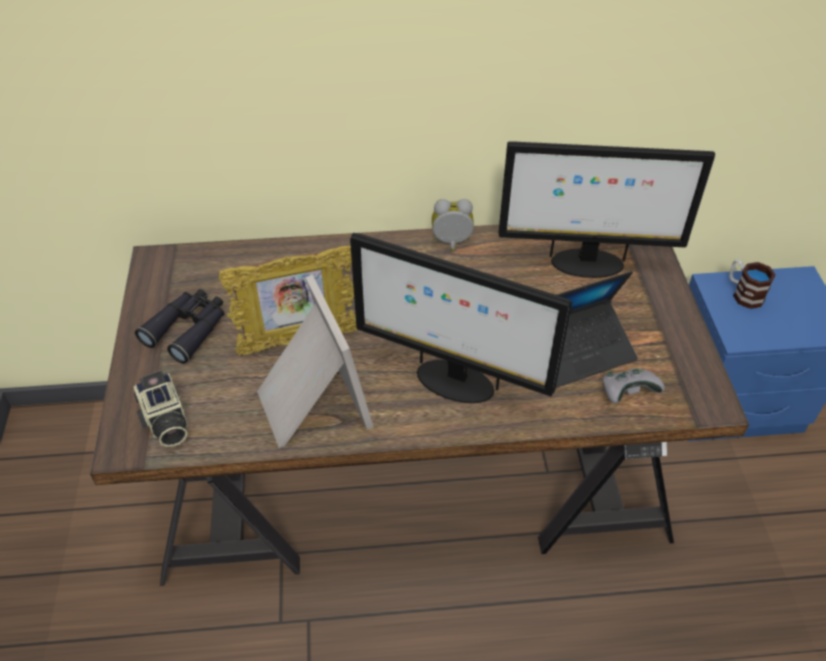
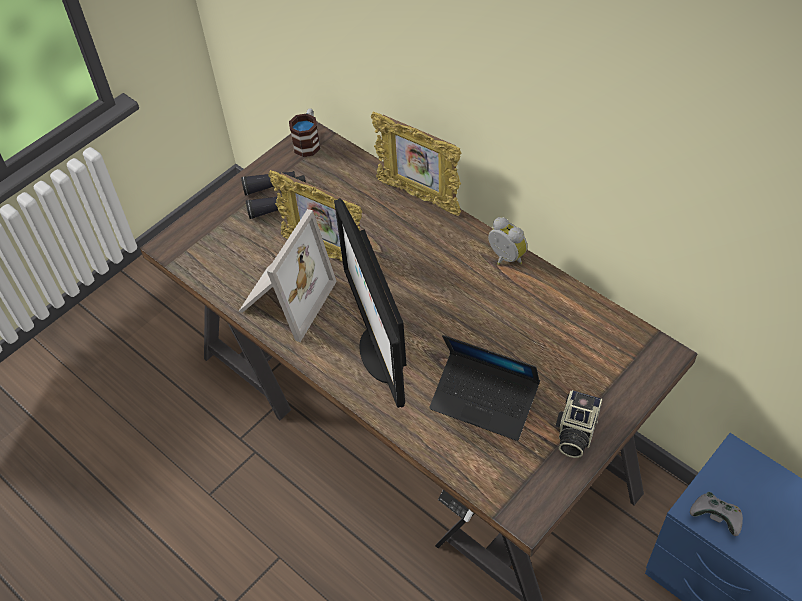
camera: 50 degrees right, 5 degrees up
(165, 422) = (202, 248): camera -> camera (575, 432)
(321, 245) = (419, 196): none -> picture frame
(585, 264) = (580, 346): monitor -> none
(627, 393) = (477, 456): grey game controller -> grey game controller (715, 518)
(743, 293) = (752, 482): mug -> mug (308, 142)

